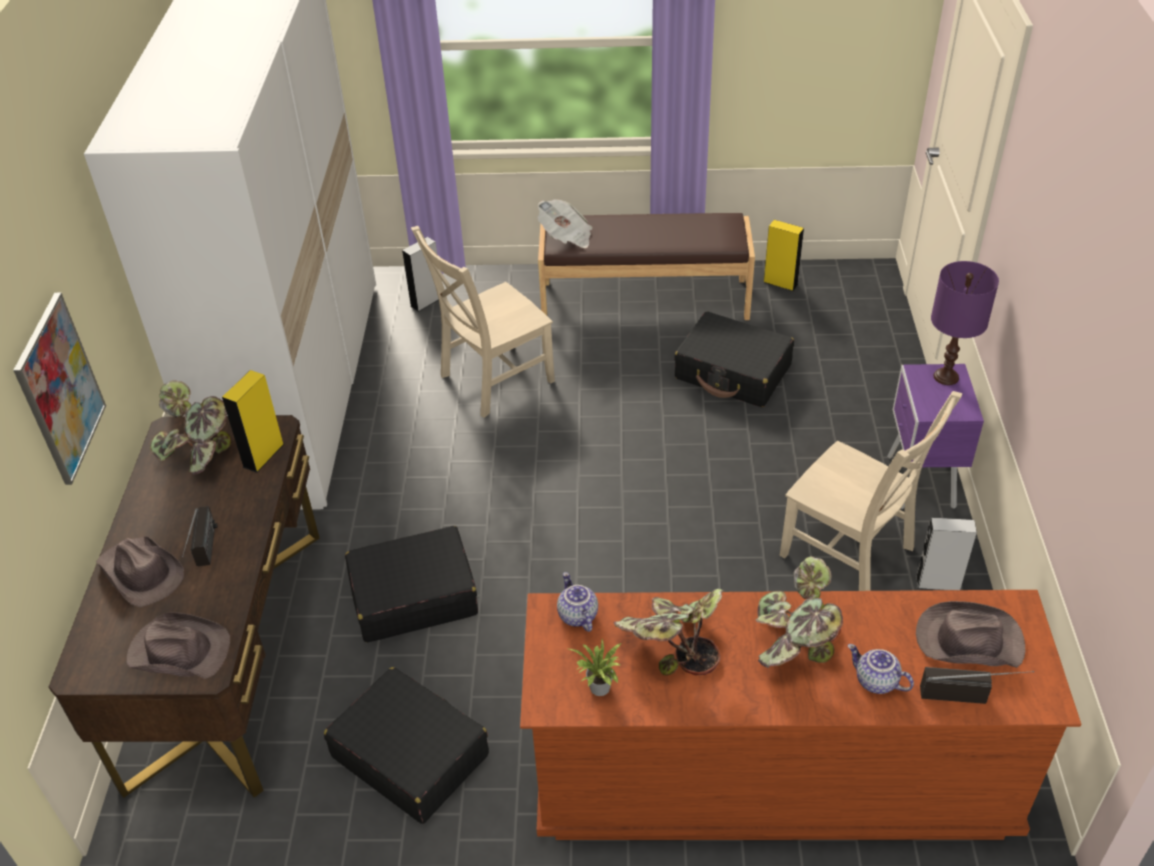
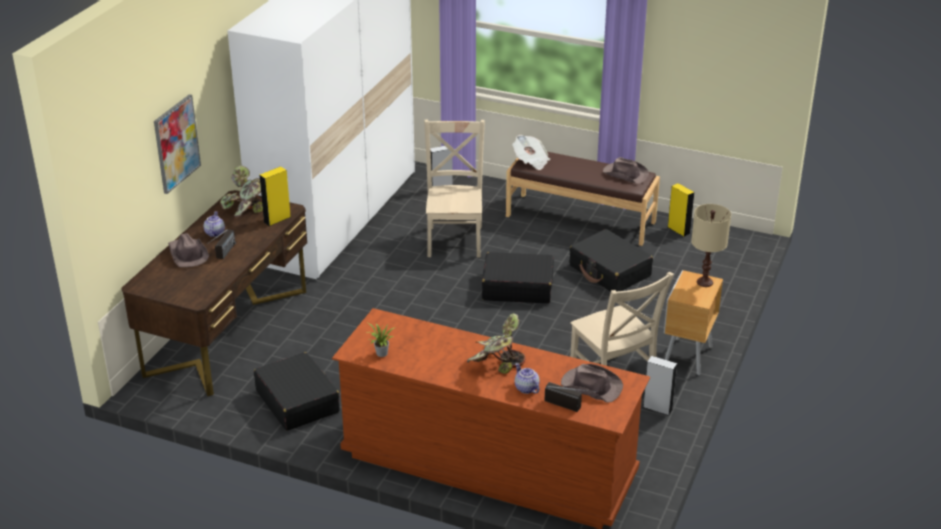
camera: 20 degrees right, 10 degrees down
(178, 650) = (188, 289): brown hat -> brown hat (625, 174)
(413, 596) = (342, 333): black suitcase -> black suitcase (517, 287)
(493, 380) = (455, 239): beige chair -> beige chair turned 105 degrees clockwise
(576, 615) = (391, 323): teapot -> teapot (214, 233)
(671, 646) = (430, 347): potted plant -> none
(919, 483) = (686, 357): purple nightstand -> brown nightstand
(946, 377) = (705, 282): purple table lamp -> beige table lamp

